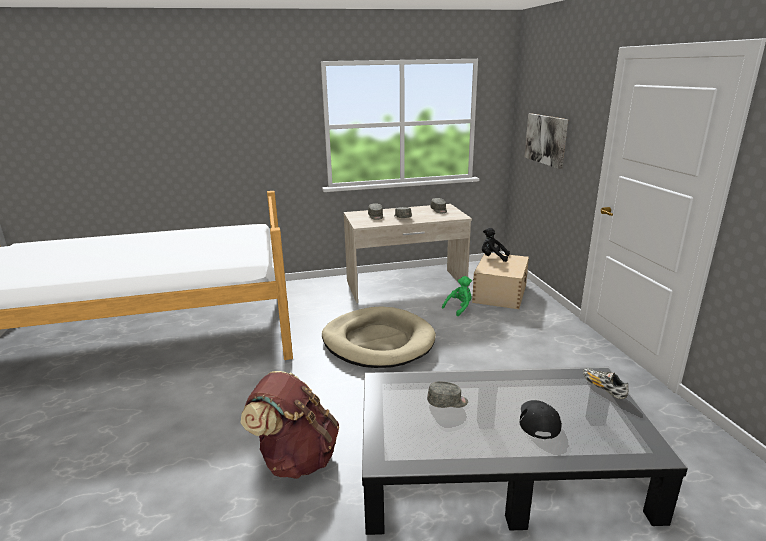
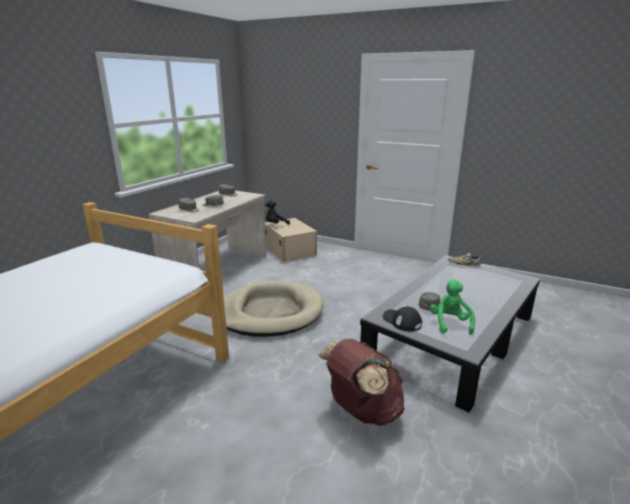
camera: 50 degrees left, 0 degrees up
(459, 308) = (282, 268): green plush toy -> green plush toy (450, 323)
(538, 420) = (475, 291): black cap -> black cap (402, 321)
(546, 139) = (292, 125): picture -> none

